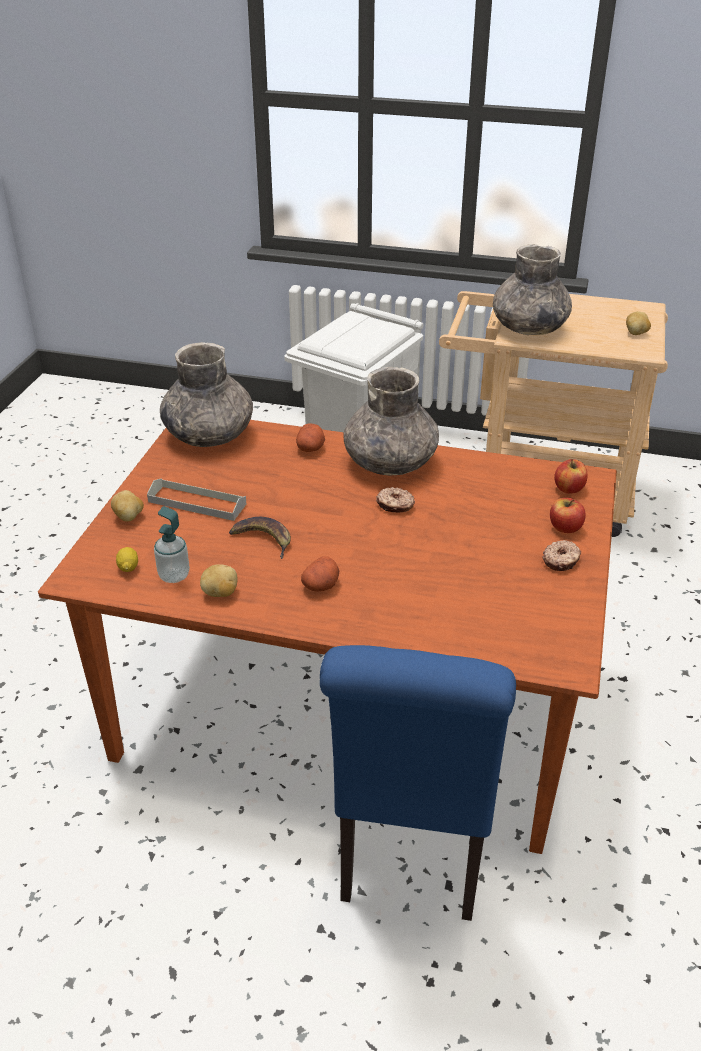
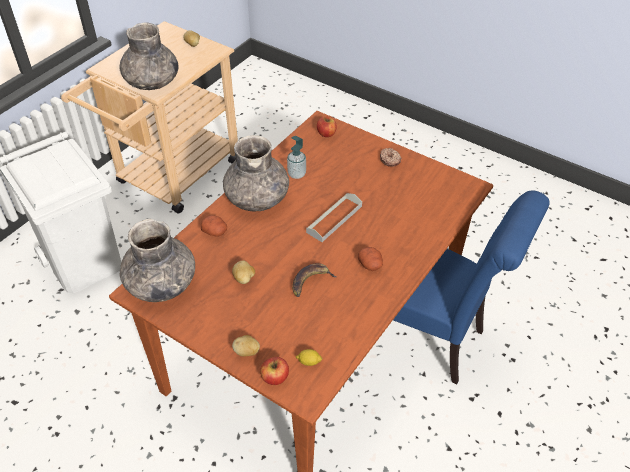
camera: 70 degrees left, 10 degrees up
(174, 576) = (329, 337): soap dispenser -> soap dispenser (296, 174)
(197, 503) = (249, 308): grey tray -> grey tray (334, 219)
(220, 593) = (358, 316): potato -> potato (244, 279)
(395, 505) = (305, 209): donut -> none
(565, 527) = (362, 148): apple -> apple (275, 377)

